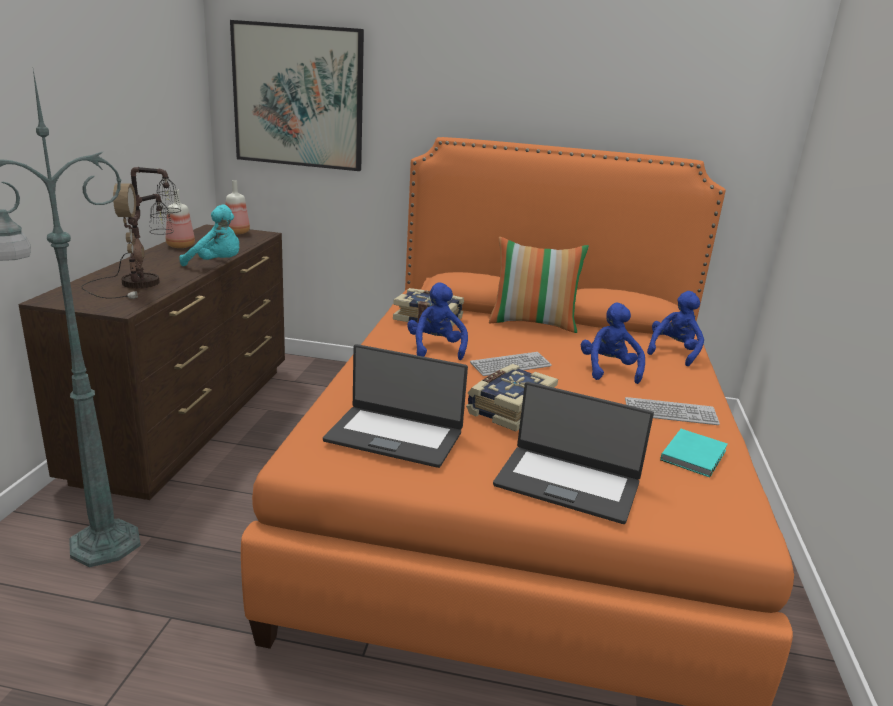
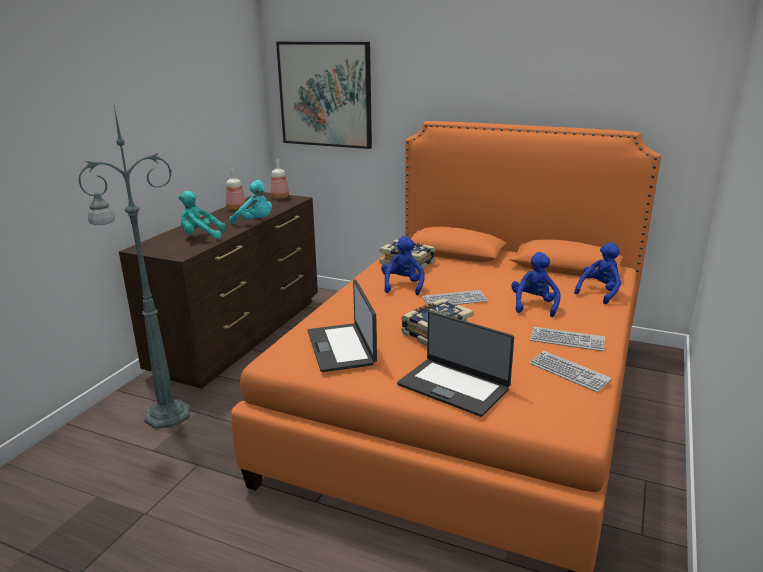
camera: 15 degrees right, 0 degrees up
(143, 282) = (201, 236): table lamp -> turquoise plush toy
(394, 436) = (342, 347): laptop -> laptop turned 45 degrees clockwise
(533, 323) = (491, 267): pillow -> none
(695, 455) = (569, 372): turquoise book -> keyboard

